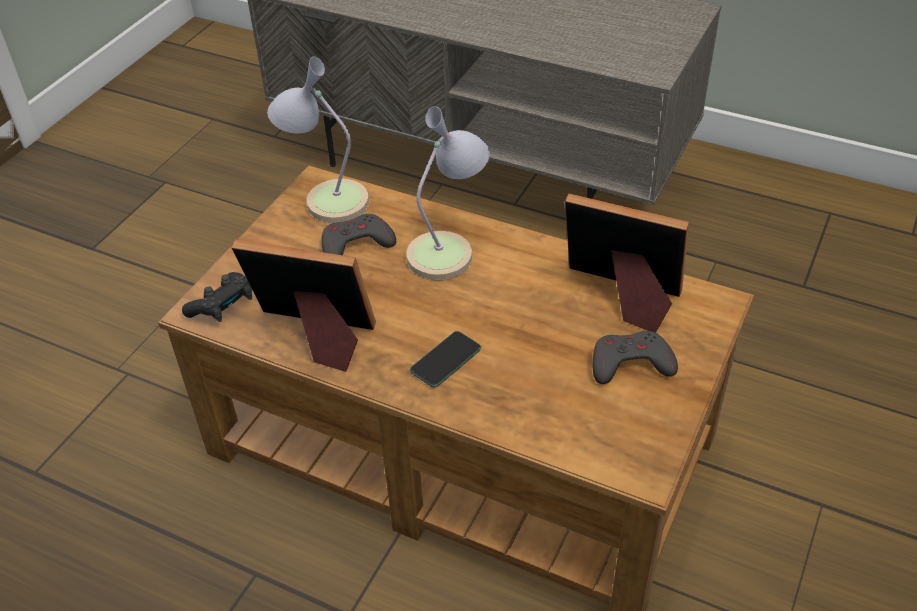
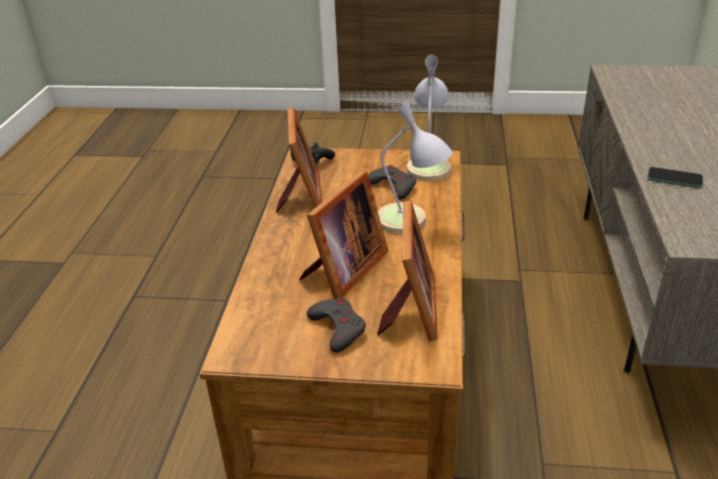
camera: 70 degrees right, 10 degrees down
(445, 360) = (302, 246): phone -> phone (674, 178)
(521, 334) = (343, 271): none -> picture frame

